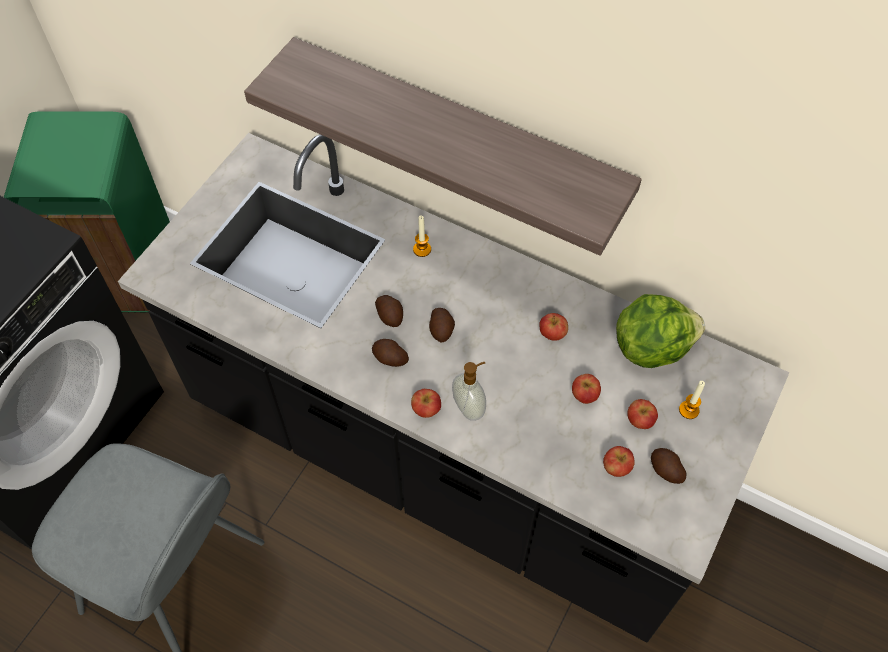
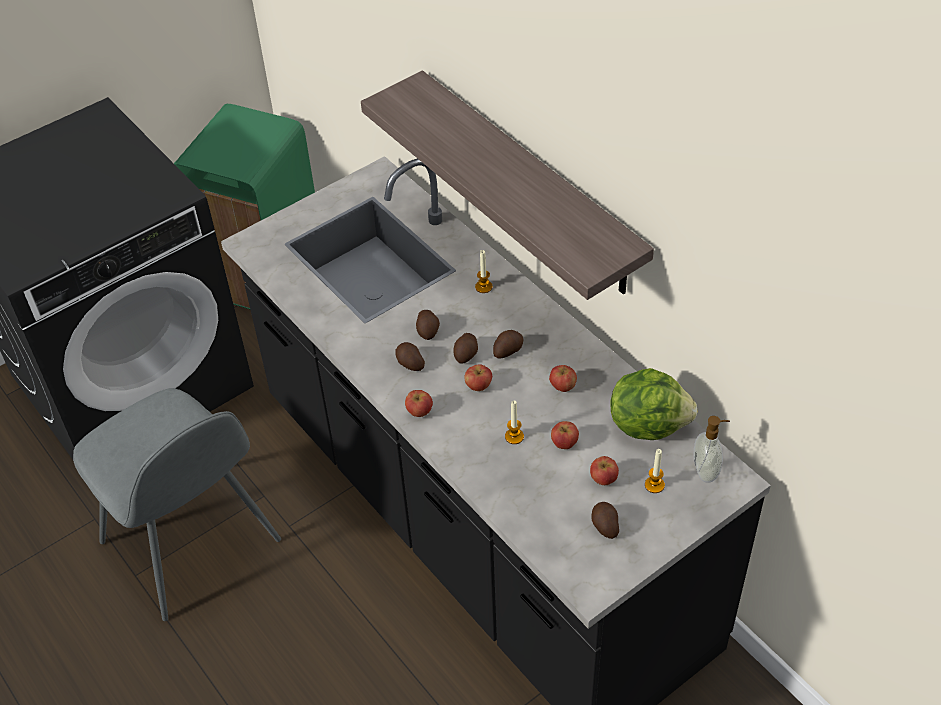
camera: 25 degrees right, 10 degrees down
(469, 407) = (457, 421): soap dispenser -> soap dispenser (706, 471)
(479, 312) = (507, 350): none -> potato
(533, 404) = (514, 436): none -> candle
(616, 467) = (561, 508): apple -> apple (478, 386)

